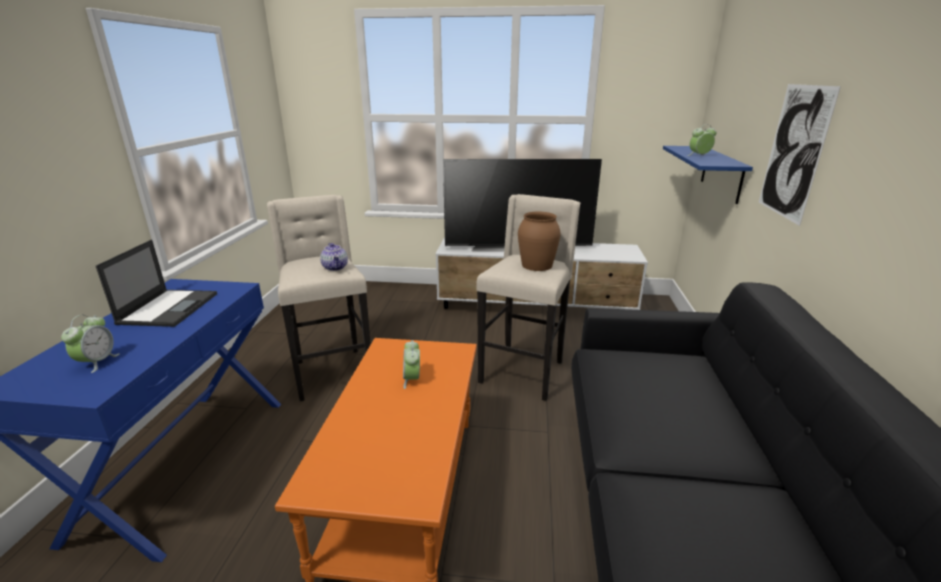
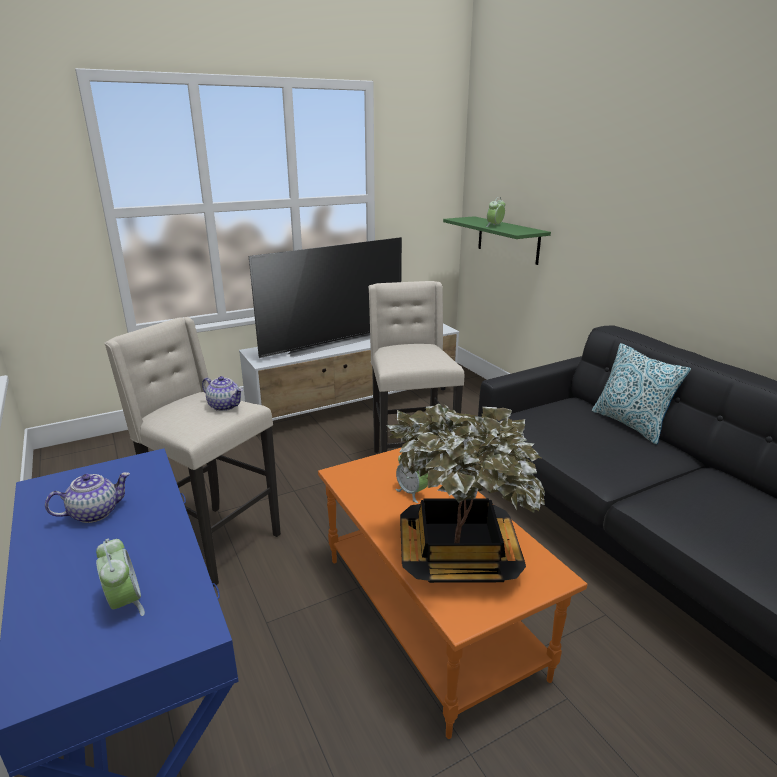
camera: 35 degrees left, 0 degrees up
(169, 308) = (95, 512): laptop -> teapot
(372, 442) = (457, 556): none -> potted plant
(536, 265) = (420, 352): brown vase -> none
(722, 173) = (508, 240): blue shelf -> green shelf
(728, 404) = (630, 424): none -> pillow
(794, 152) = (600, 217): picture -> none

